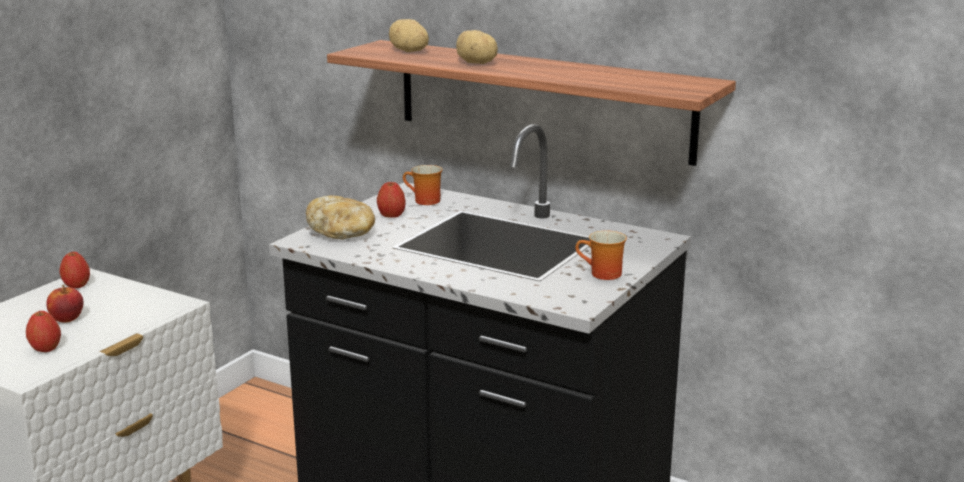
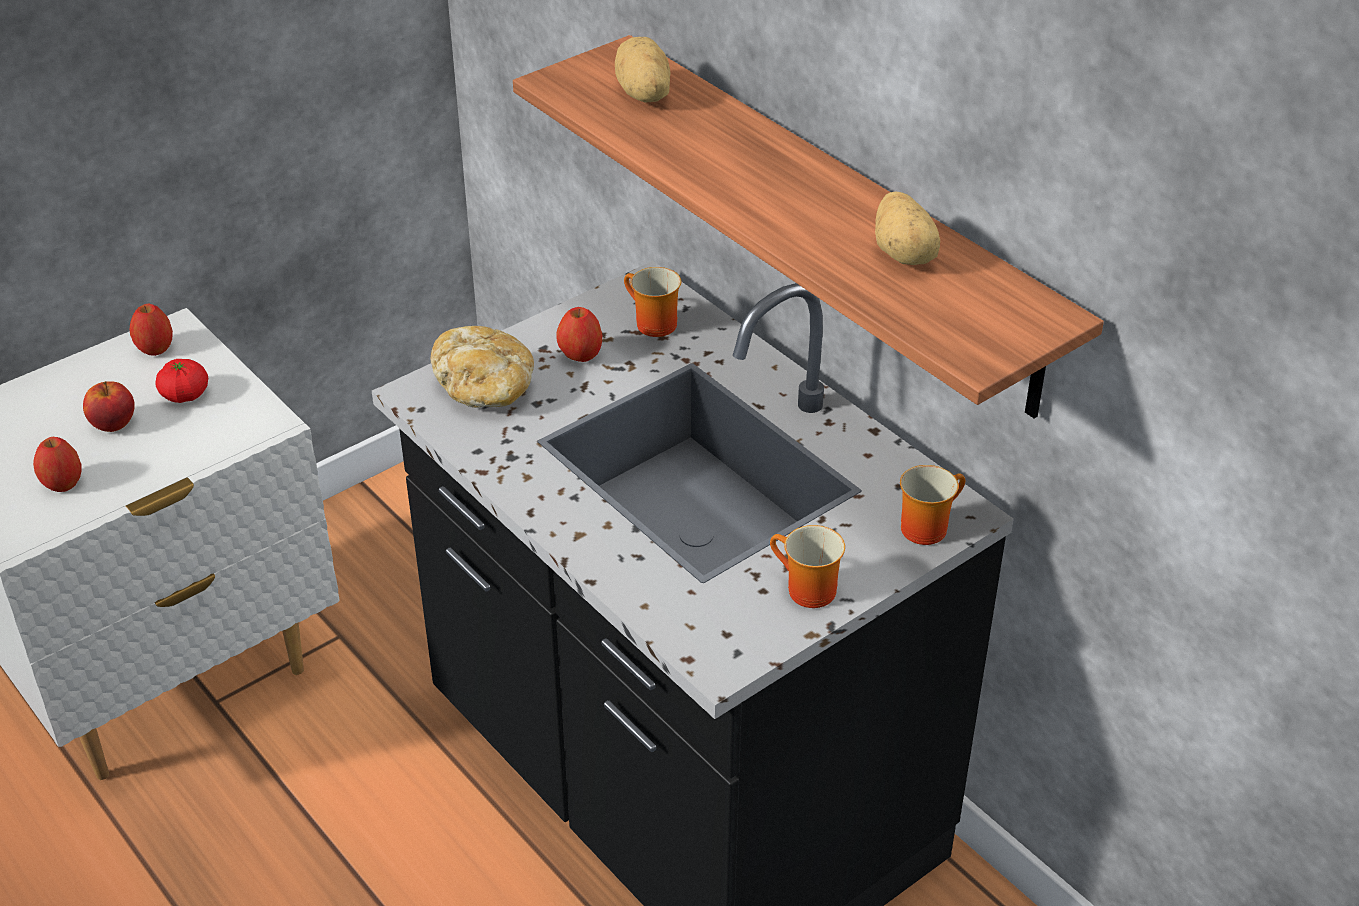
camera: 20 degrees right, 20 degrees up
(111, 300) = (185, 395): none -> tomato
(476, 63) = (718, 163): potato -> potato (905, 254)
(646, 244) = (925, 525): none -> mug

